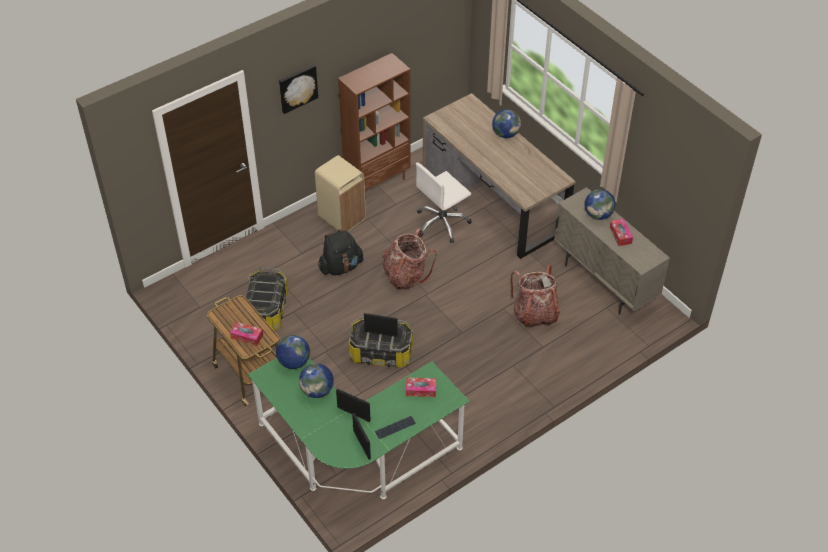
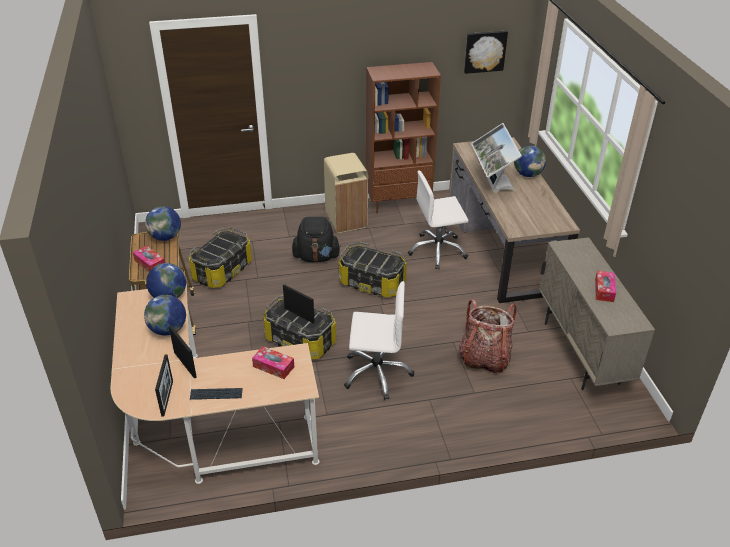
camera: 25 degrees right, 10 degrees down
(297, 88) = (319, 61): picture -> picture (485, 51)
(356, 455) = (203, 427): green desk -> beige desk
(406, 276) = (372, 283): backpack -> storage box
(460, 358) = (377, 373): none -> white office chair
(483, 156) = (492, 185): none -> monitor
(598, 215) = (588, 264): globe -> globe (165, 237)

